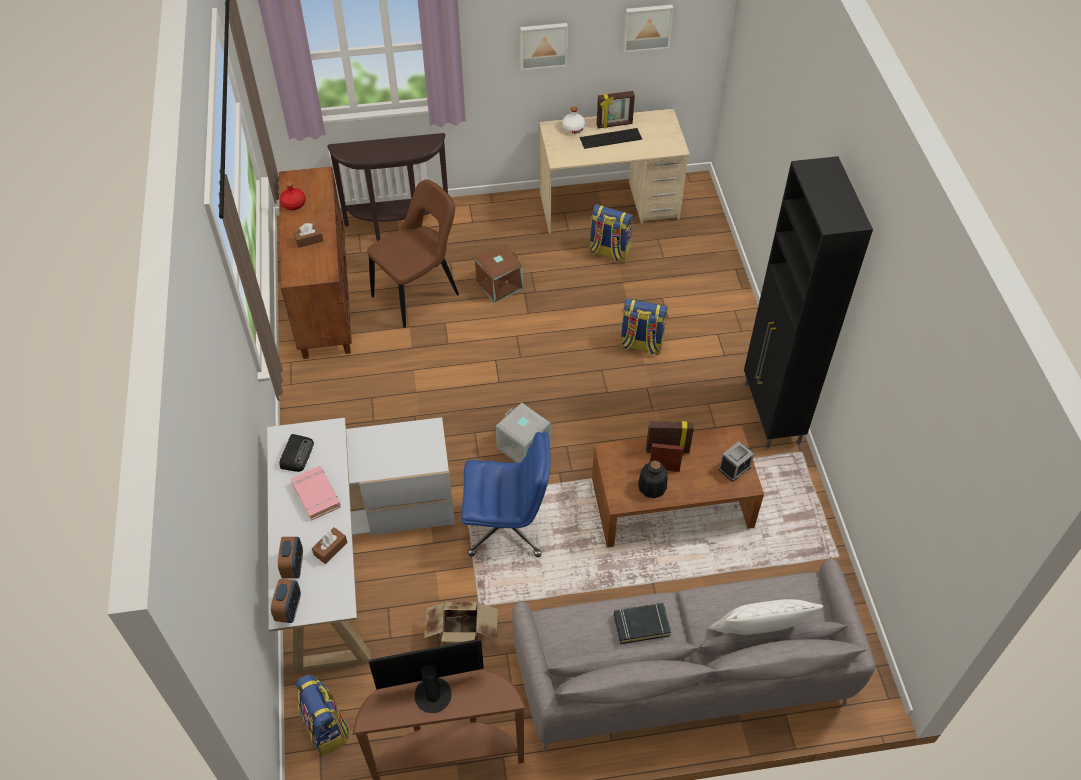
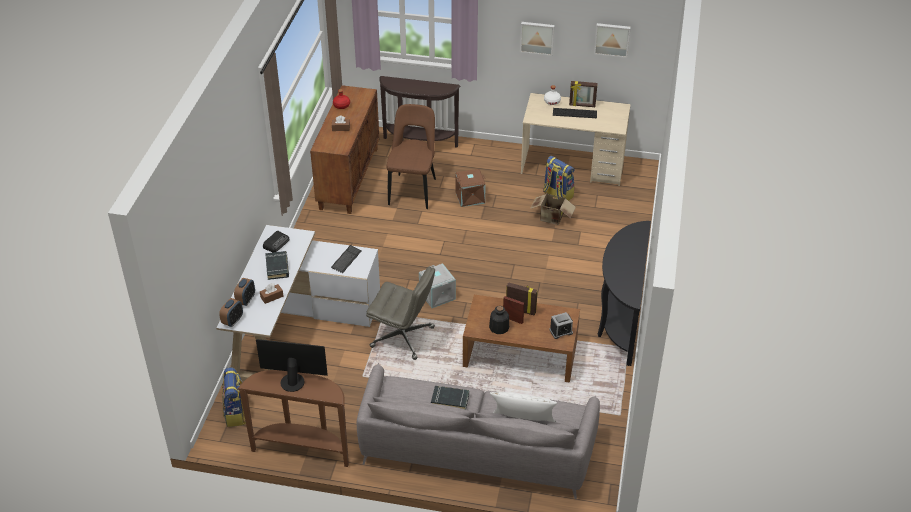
camera: 20 degrees right, 10 degrees down
(316, 495) = (277, 267): pink book -> black book
(405, 448) = (346, 260): none -> keyboard
(419, 294) = (413, 190): brown chair -> brown chair turned 60 degrees counterclockwise
(463, 636) = (344, 389): cardboard box -> cardboard box (552, 219)
(507, 526) = (403, 337): blue office chair -> grey office chair
(640, 344) = (549, 256): backpack -> none
(771, 414) = (619, 320): black cabinet -> black console table

